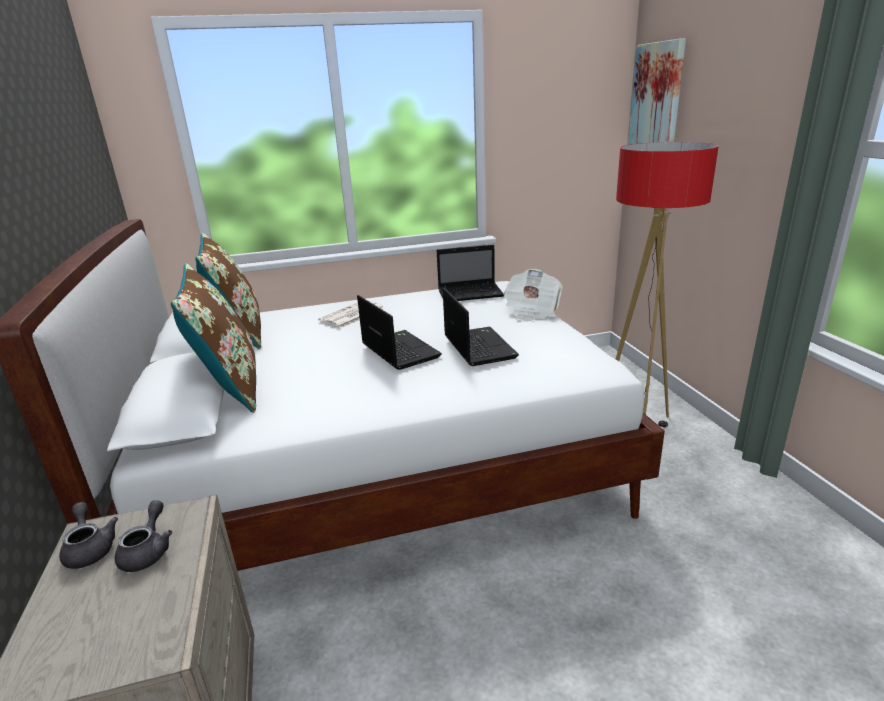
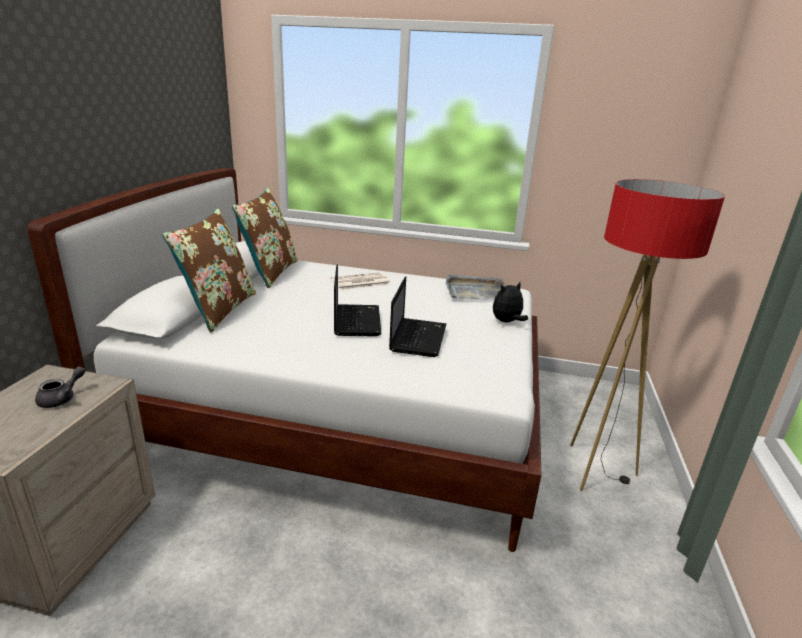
camera: 25 degrees right, 0 degrees up
(90, 548) = (39, 384): grey teapot -> none
(471, 293) = (475, 291): laptop -> grey tray
(531, 311) = (507, 322): newspaper -> plush toy
(657, 101) = (729, 138): picture -> none

